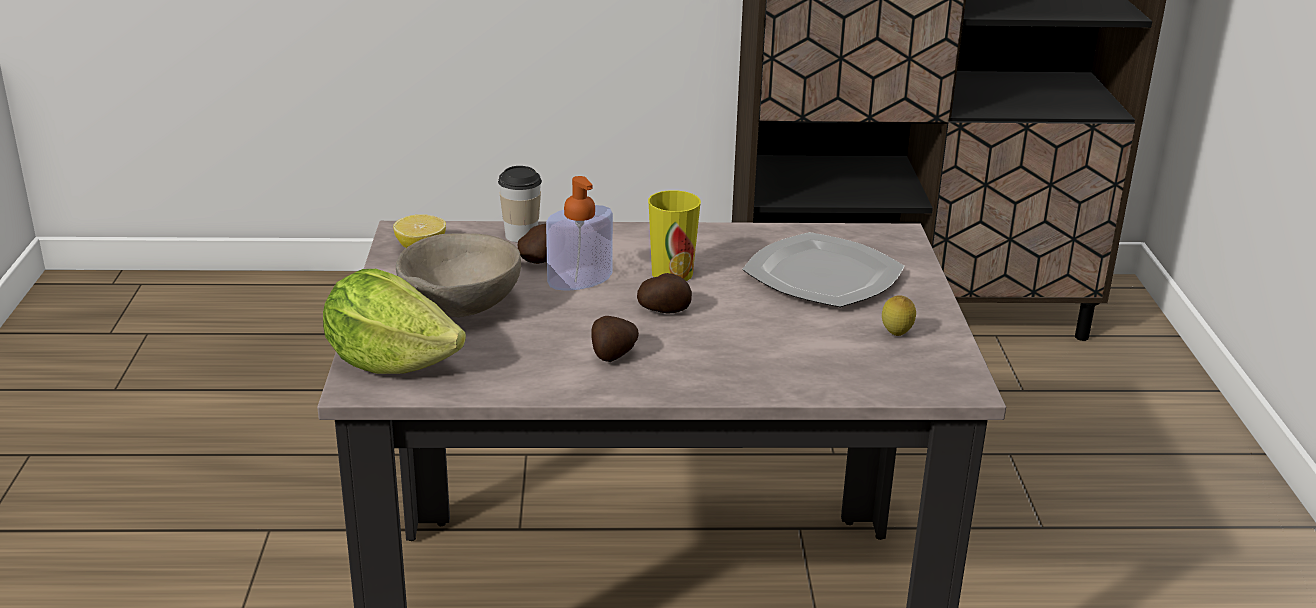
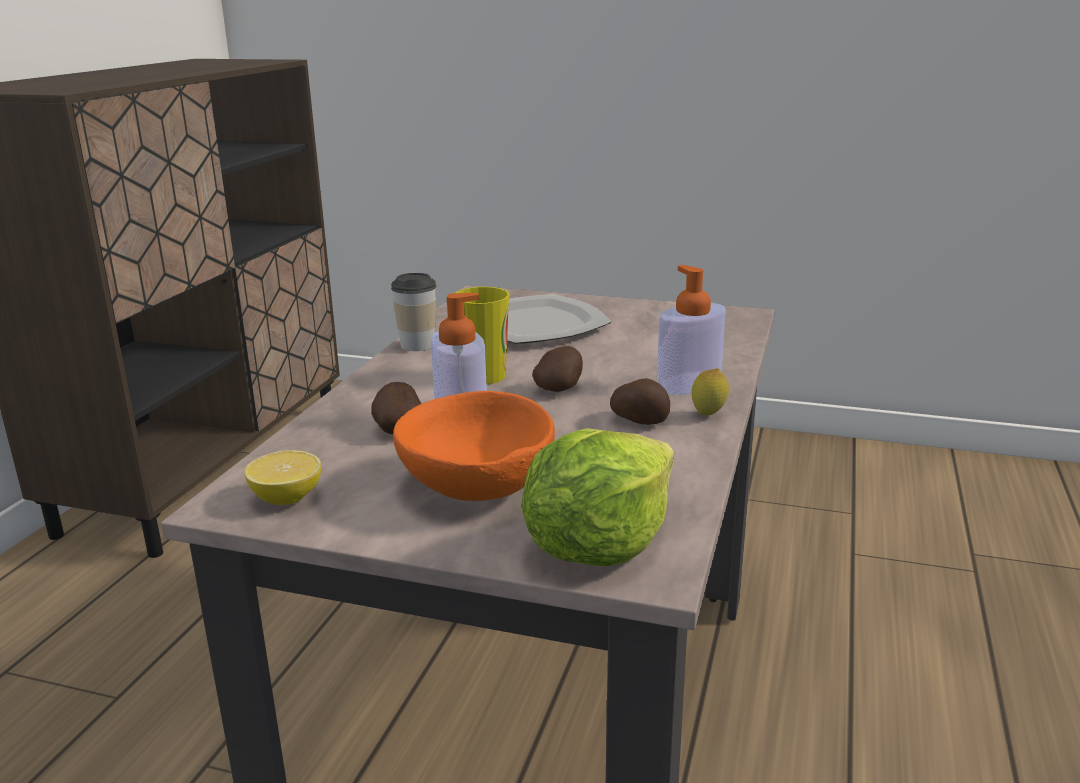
camera: 70 degrees left, 5 degrees down
(461, 305) = (475, 487): beige bowl -> orange bowl
(521, 235) = (319, 434): cup -> cup (417, 345)
(716, 370) = (689, 384): none -> soap dispenser
(896, 335) = (656, 319): lemon -> lemon (708, 415)

